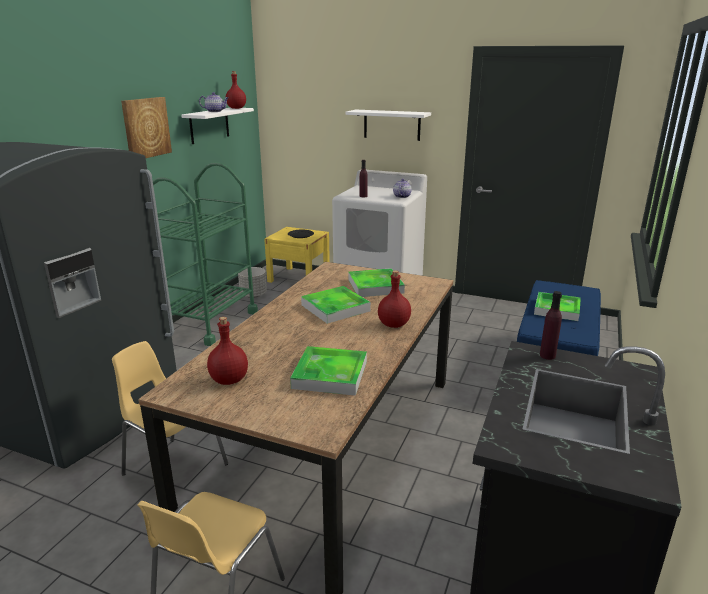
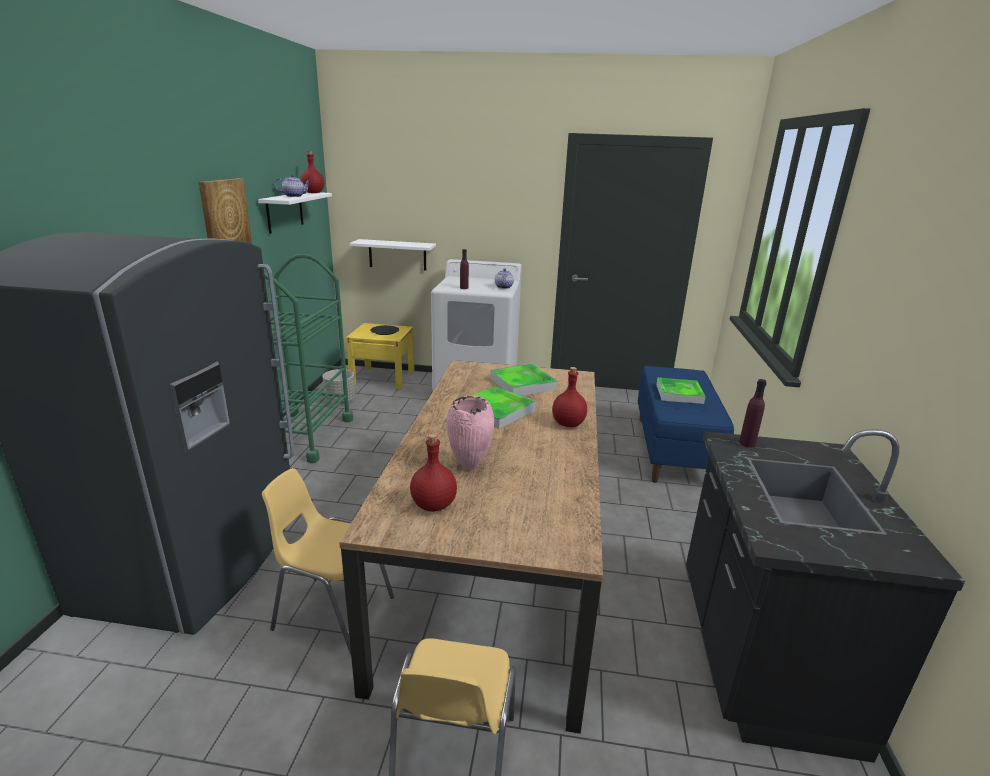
camera: 15 degrees left, 0 degrees up
(279, 353) = (470, 467): none -> pink vase
(330, 375) = (539, 486): tray -> none
(392, 125) = (482, 212): white shelf -> white shelf (397, 255)

